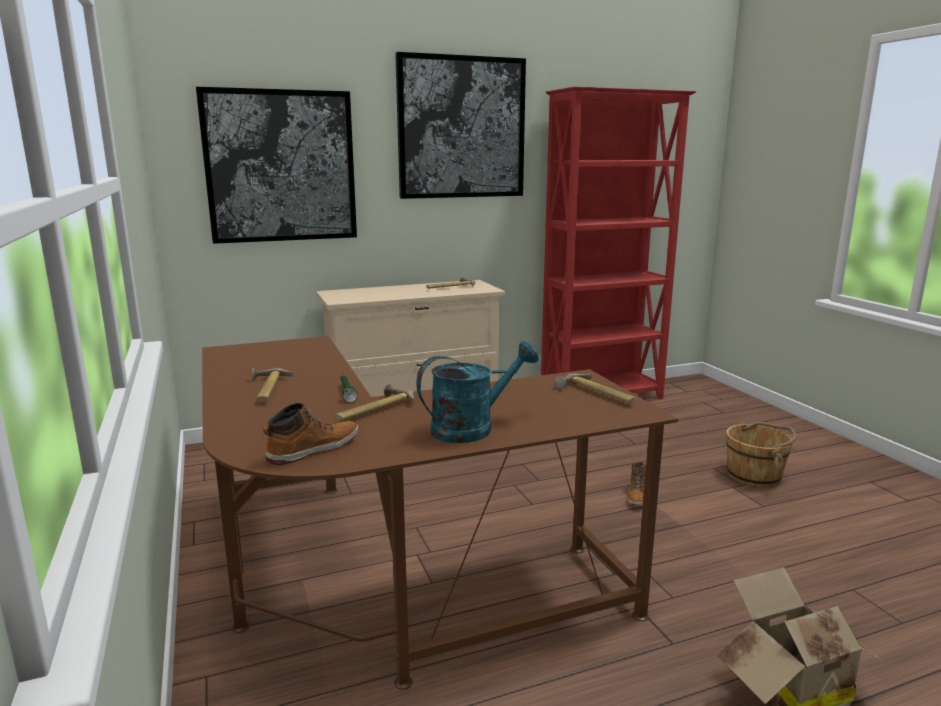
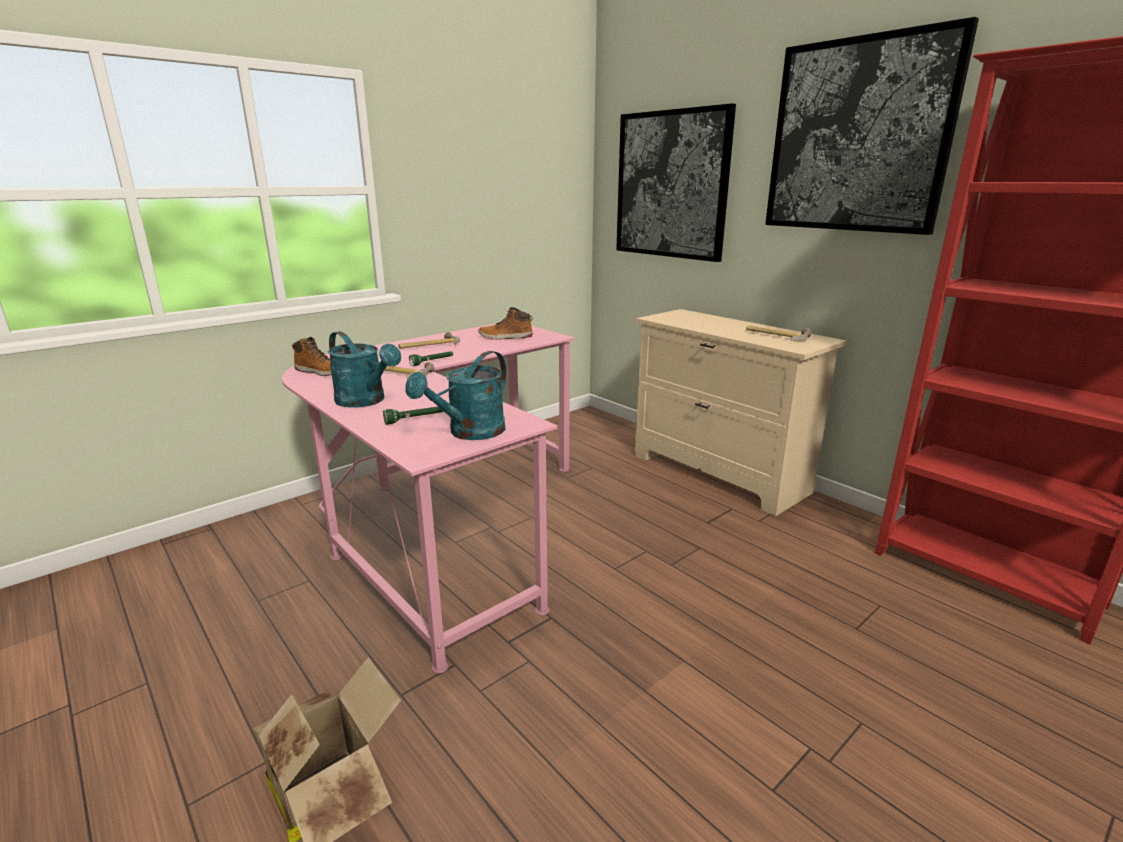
camera: 70 degrees right, 5 degrees up
(381, 585) = (444, 522): brown desk -> pink desk
(549, 410) = (415, 420): none -> green flashlight
(596, 394) = (470, 433): hammer -> turquoise watering can
(638, 496) = (694, 645): boot -> boot (505, 337)
(755, 476) = (885, 781): brown bucket -> none

